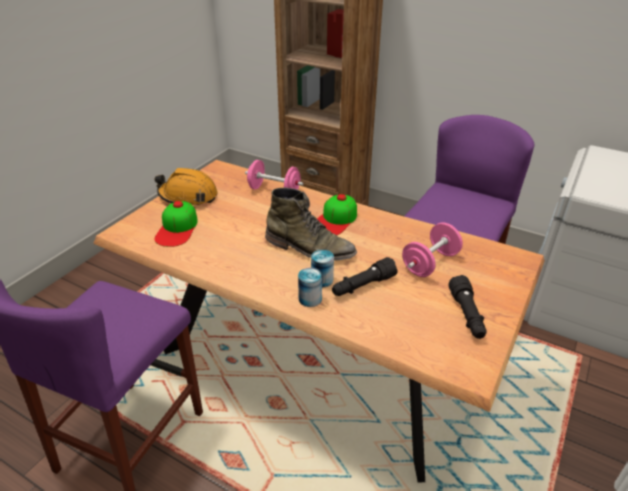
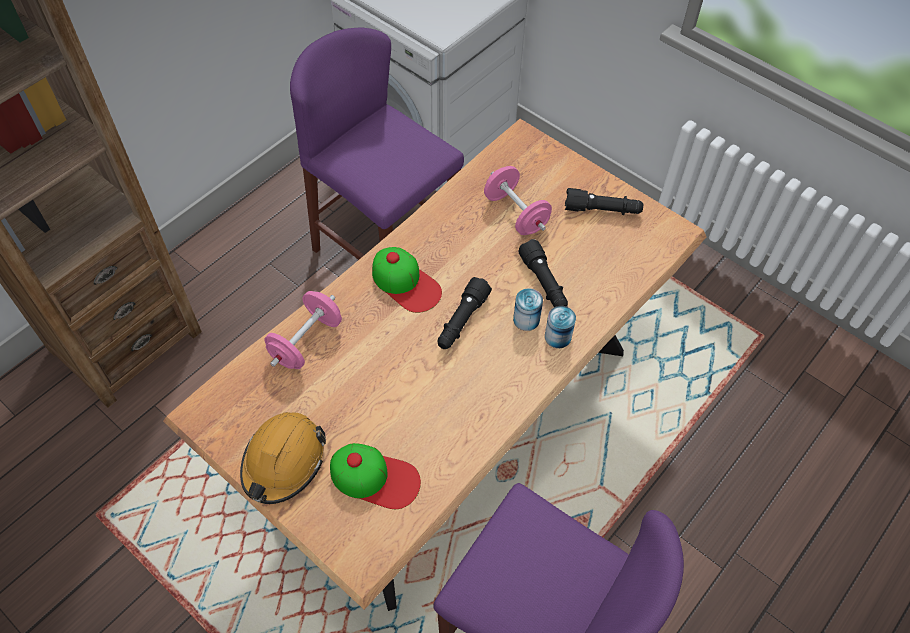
camera: 80 degrees left, 20 degrees up
(310, 248) = (462, 321): green boot -> black flashlight

